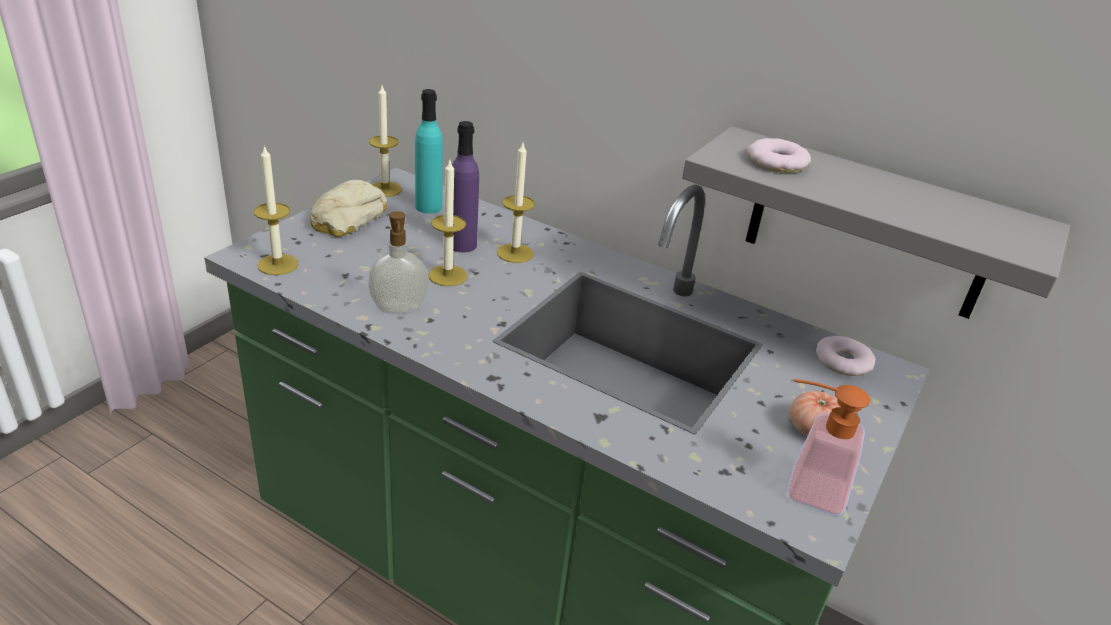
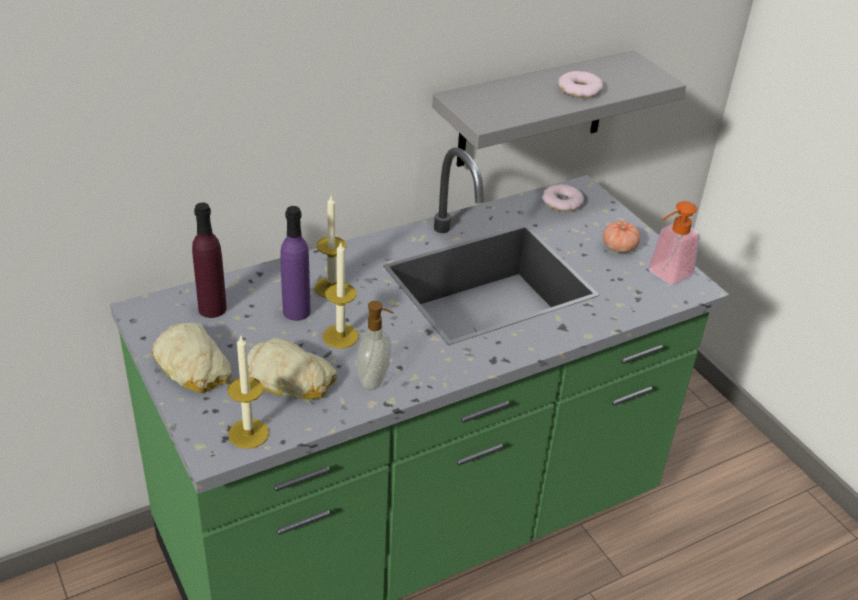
camera: 60 degrees left, 5 degrees up
(364, 265) = (290, 379): none -> bread
(385, 189) = (152, 325): candle -> none
(428, 207) = (212, 309): turquoise bottle -> purple bottle
(777, 162) = (506, 103): donut -> donut (580, 89)

